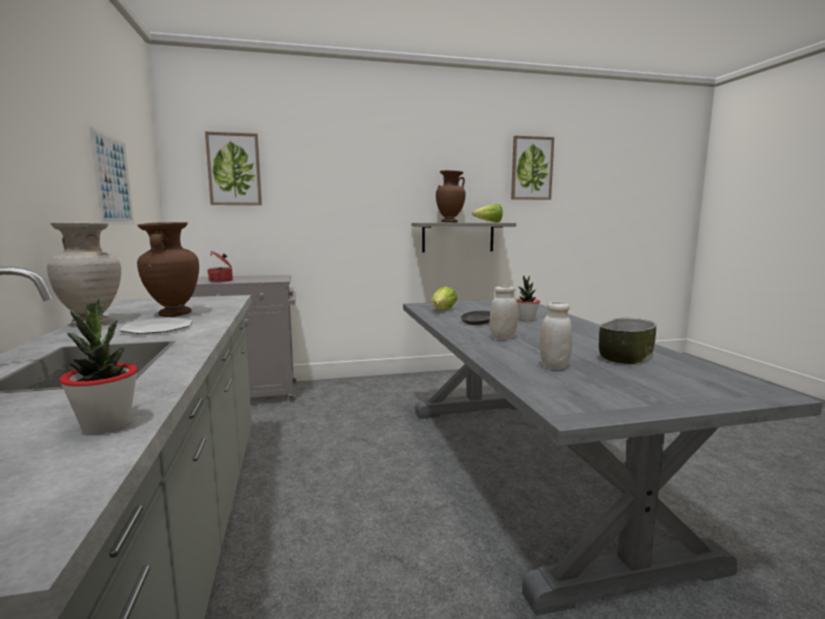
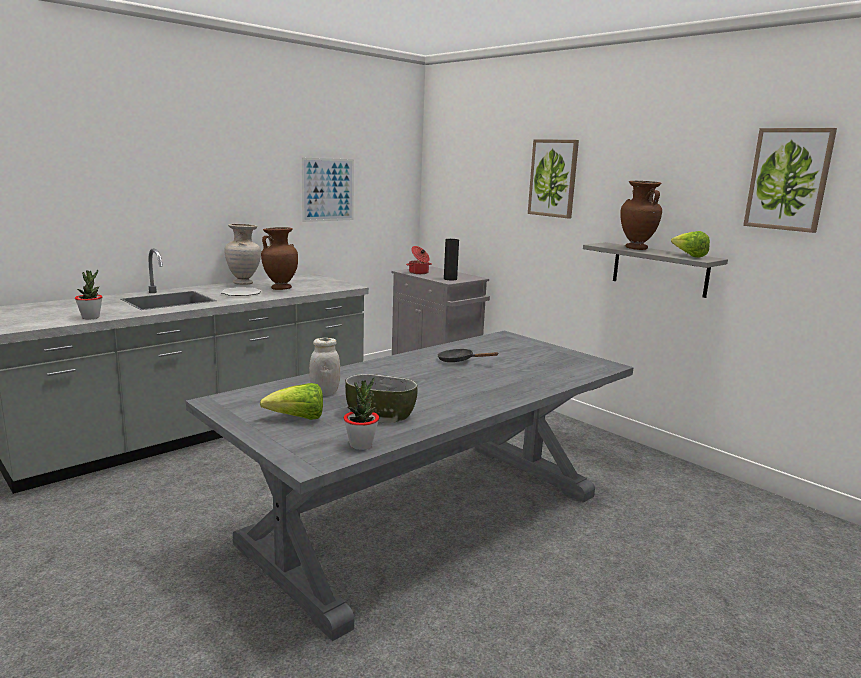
camera: 60 degrees right, 5 degrees up
(234, 169) = (463, 172): picture -> picture (553, 178)
(270, 279) = (450, 279): none -> black vase
(443, 310) = (492, 345): lettuce -> lettuce (297, 419)
(503, 338) = (403, 372): white jar -> none
(527, 319) = (499, 375): potted plant -> potted plant (361, 445)

